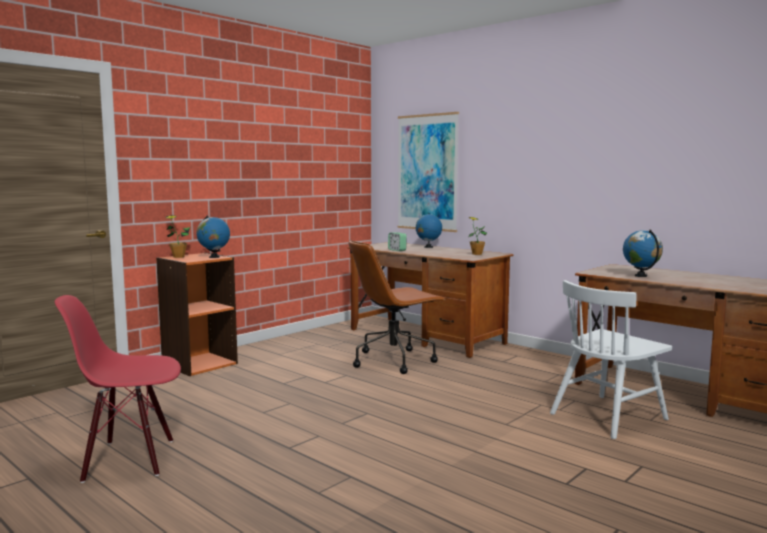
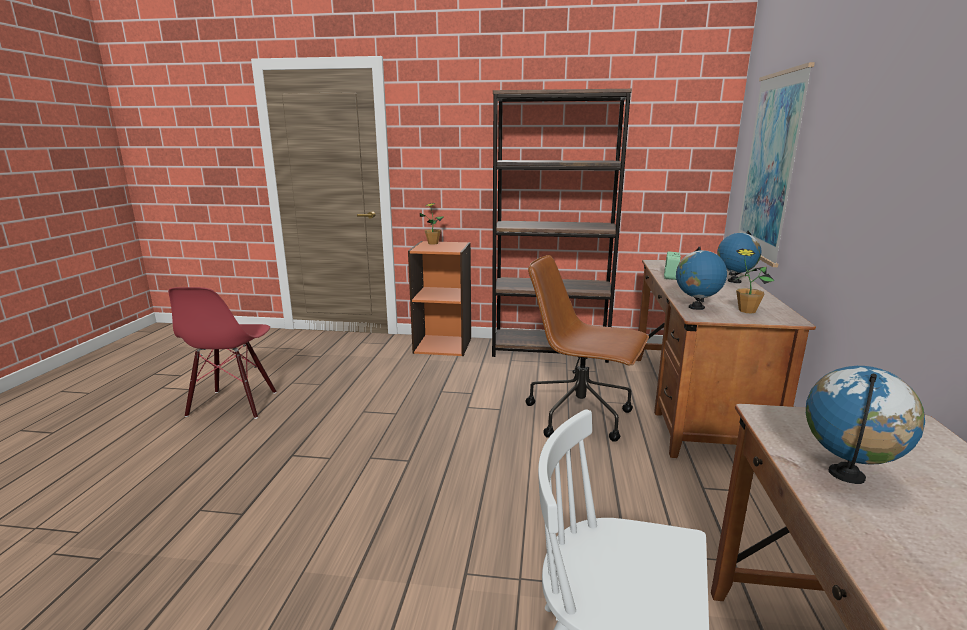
camera: 55 degrees right, 10 degrees up
(130, 459) = (233, 404): red chair -> red chair turned 135 degrees counterclockwise
(214, 257) = (449, 249): globe -> globe (696, 307)
(289, 342) = (550, 350): none -> brown bookcase

